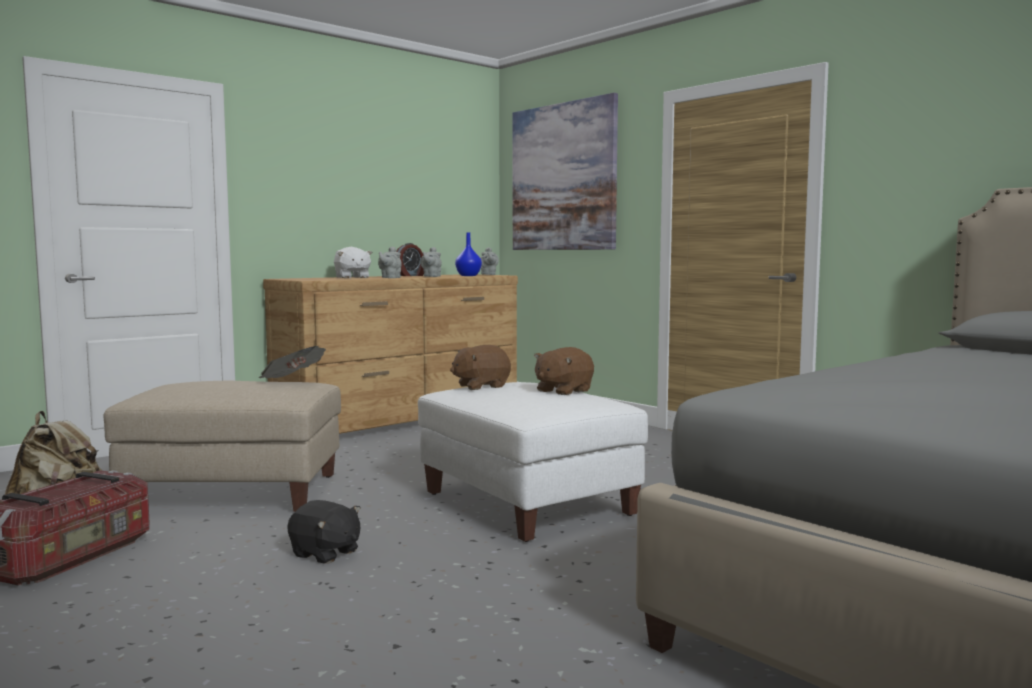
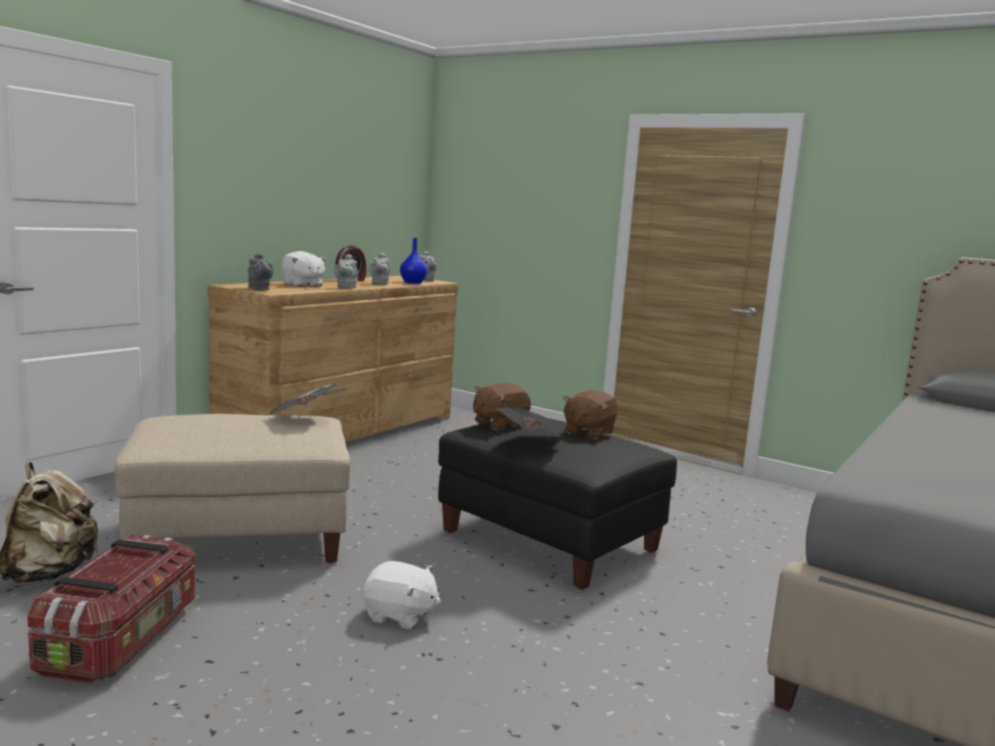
camera: 15 degrees left, 5 degrees up
(302, 279) = (259, 289): none -> grey teapot
(325, 553) = (399, 616): black plush toy -> white plush toy
(491, 395) = (531, 441): none -> newspaper
(527, 504) = (549, 542): white ottoman -> black ottoman
(563, 177) = (507, 184): picture -> none

